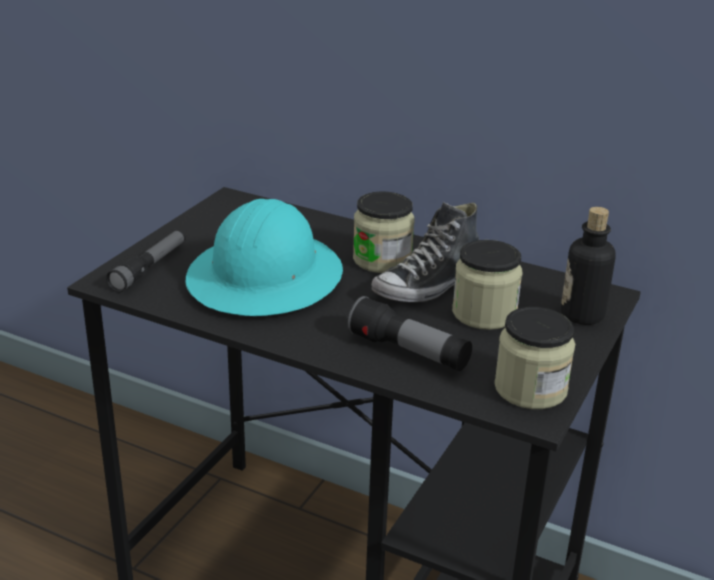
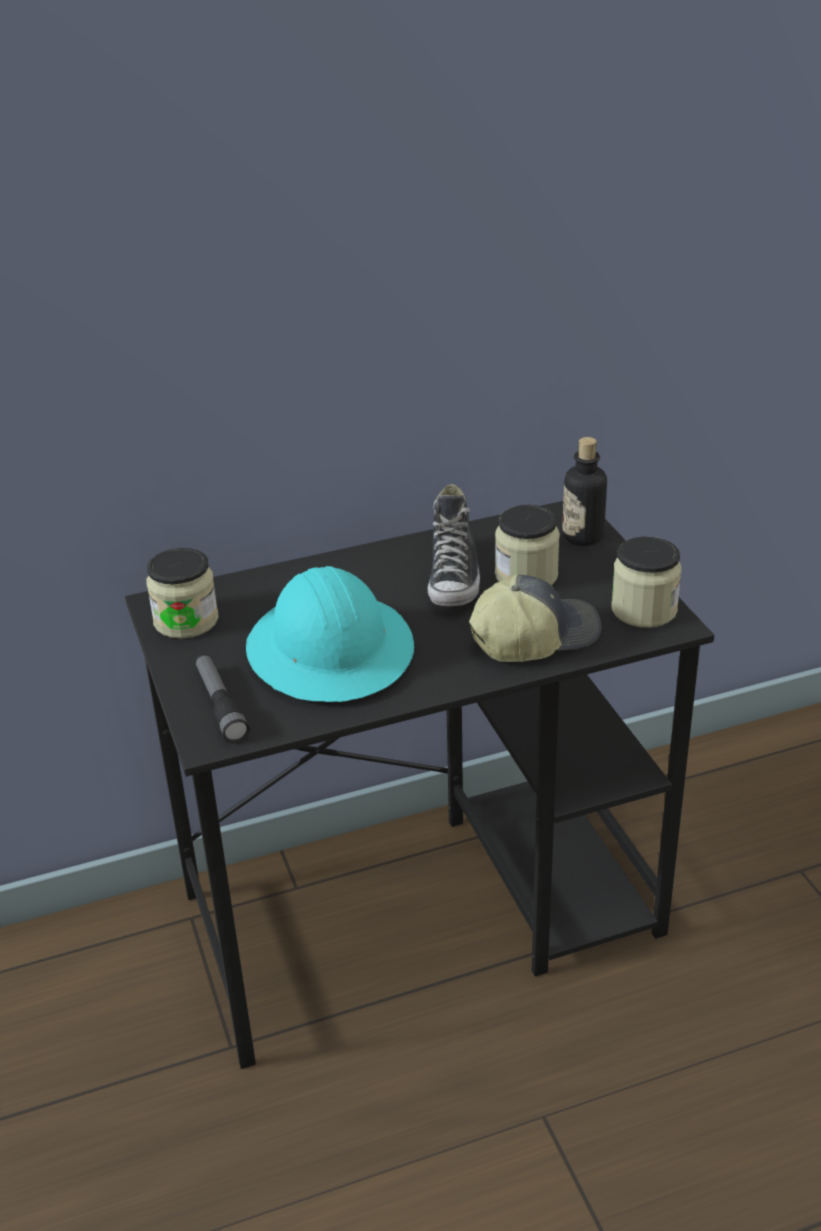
camera: 45 degrees left, 5 degrees up
(382, 259) = (384, 579): jar -> jar (186, 620)
(408, 352) = (533, 637): flashlight -> cap

